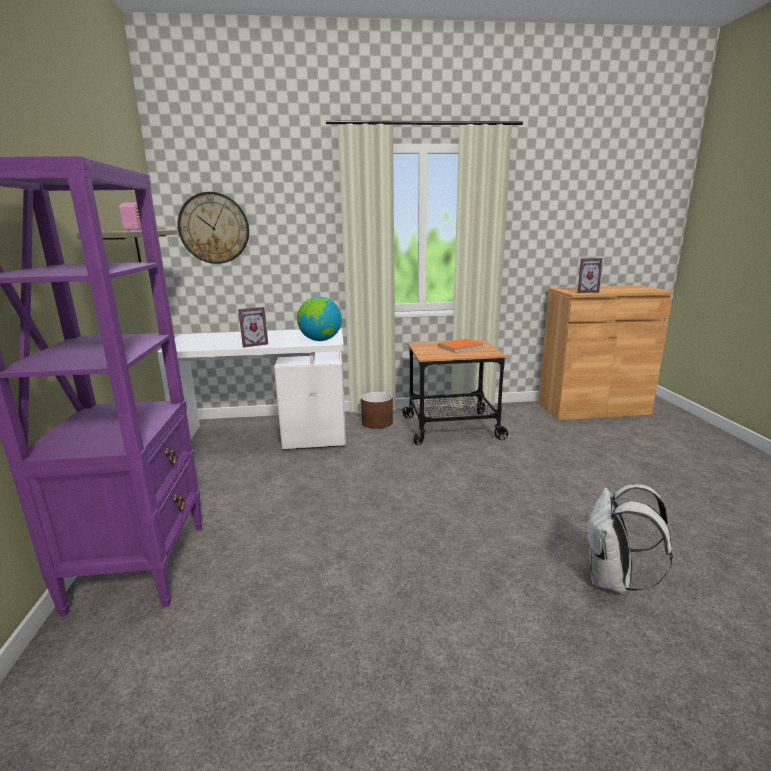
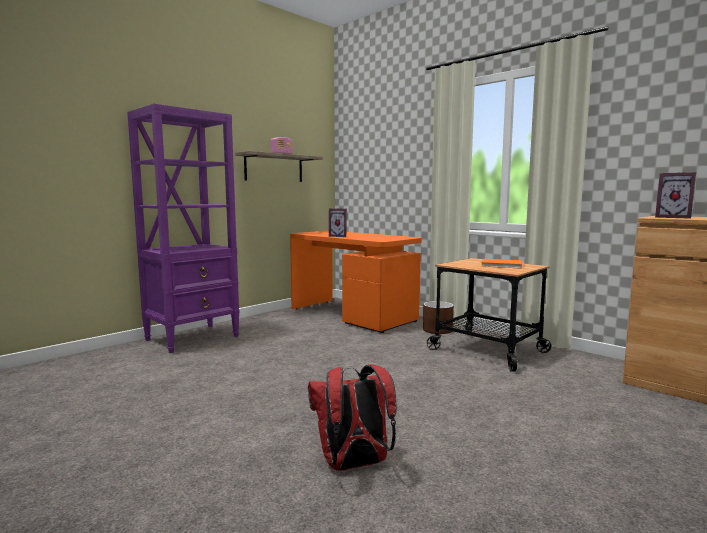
camera: 50 degrees right, 10 degrees down
(214, 228) = (361, 157): wall clock -> none
(268, 437) = (353, 315): white desk -> orange desk
(320, 340) = (379, 239): globe -> none
(612, 580) = (353, 465): white backpack -> red backpack

